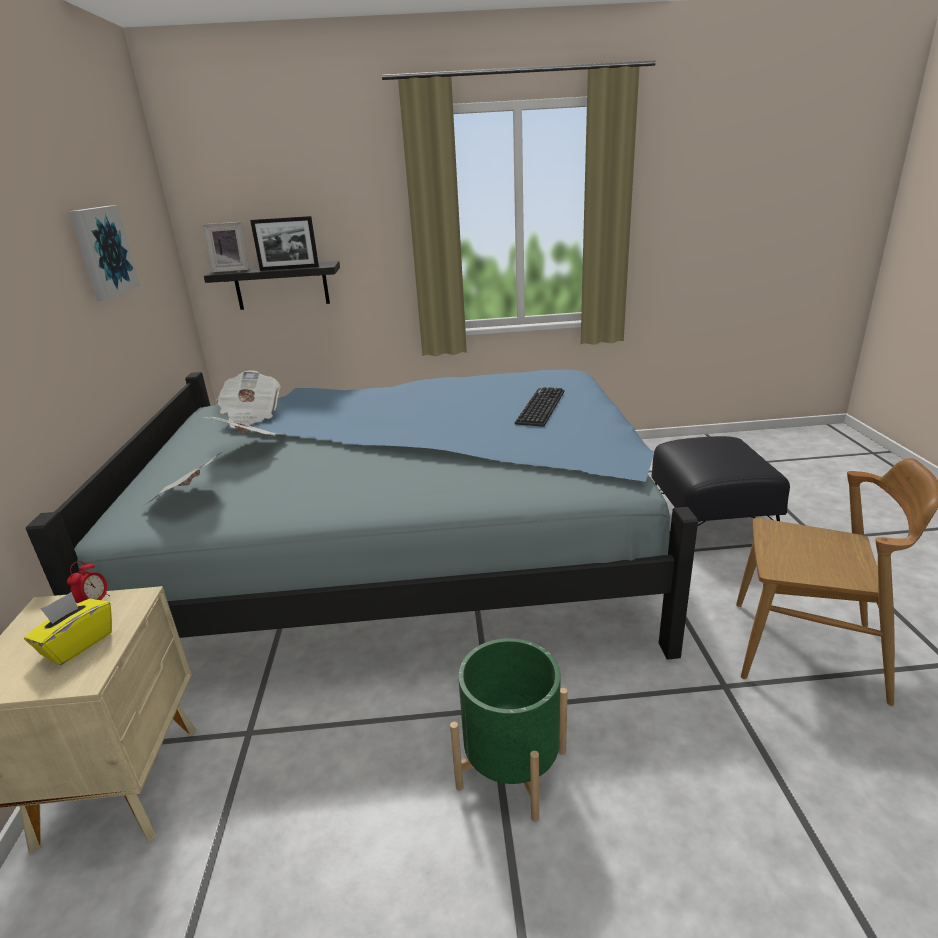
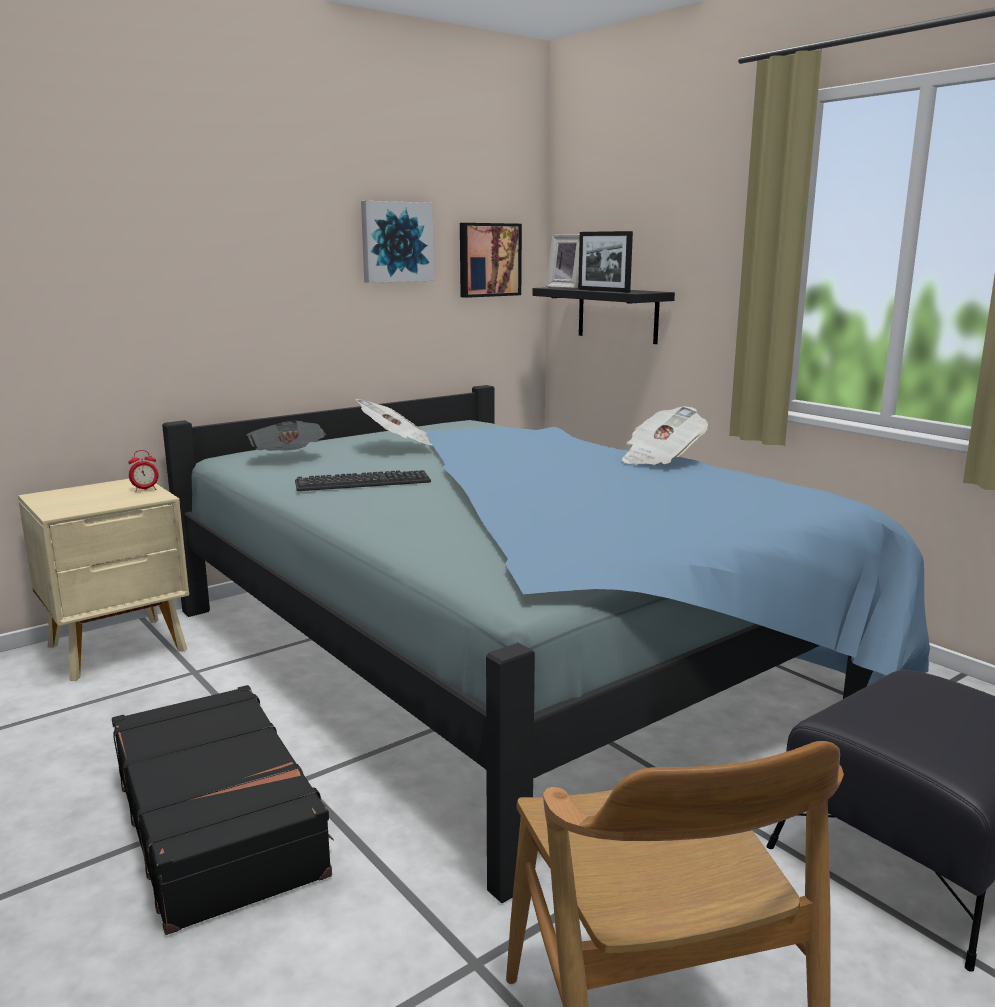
camera: 55 degrees right, 10 degrees down
(77, 644) = (94, 500): yellow tissue box -> none
(154, 255) = (488, 260): none -> picture
(251, 415) = (458, 429): newspaper -> newspaper (660, 459)
(512, 769) = (219, 821): green planter -> black suitcase
(540, 407) = (672, 509): keyboard -> keyboard (363, 482)

